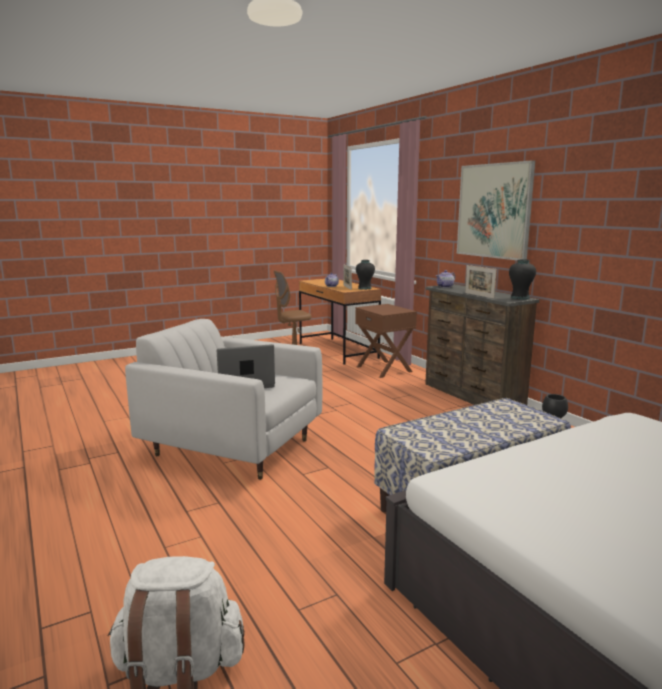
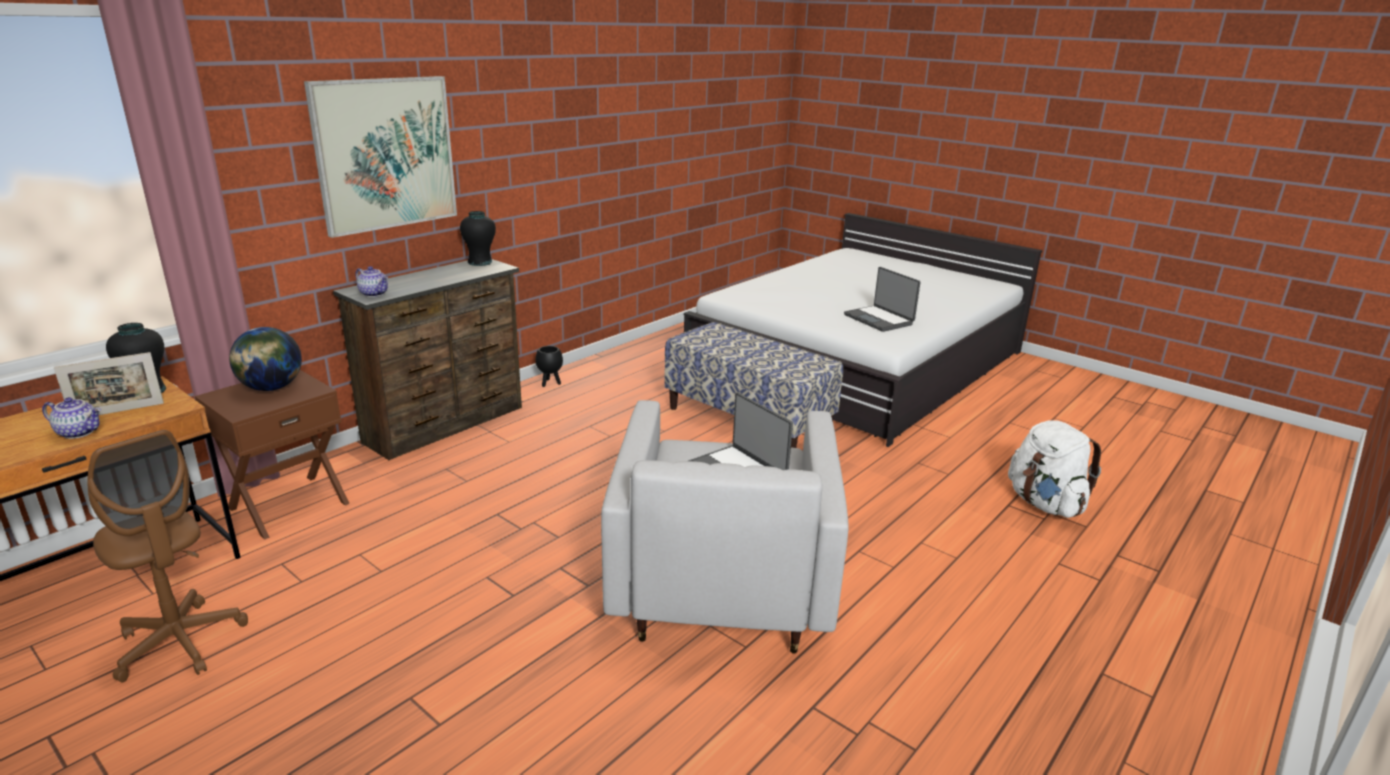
camera: 110 degrees left, 10 degrees up
(390, 309) = (271, 388): none -> globe
(479, 295) = (462, 278): picture frame -> none
(561, 500) = (879, 319): none -> laptop

